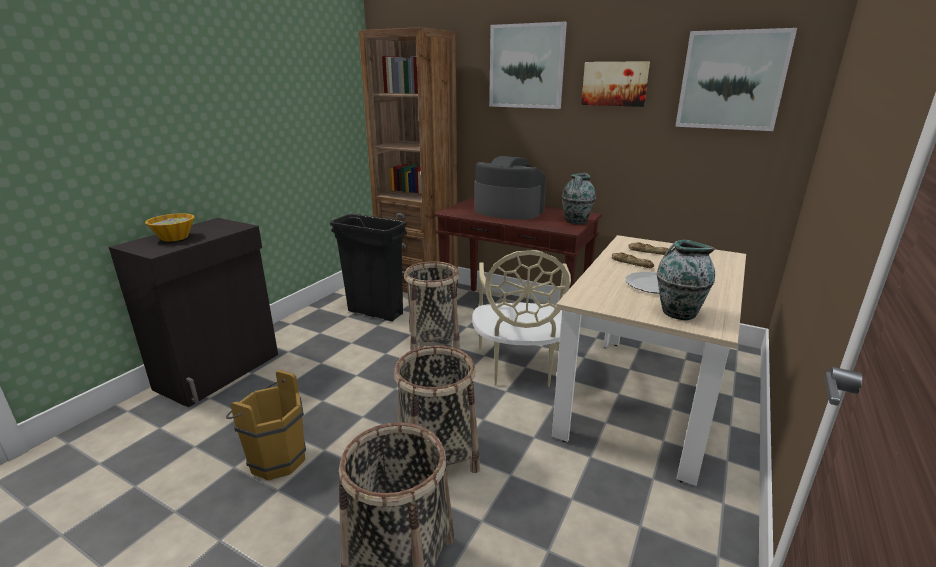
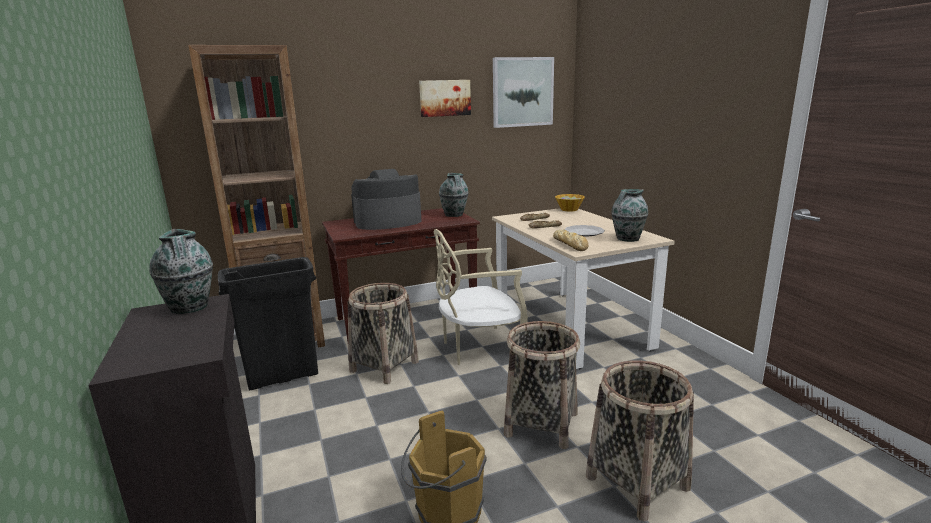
camera: 50 degrees left, 5 degrees down
(174, 237) = (161, 339): bowl -> bowl (569, 209)
(226, 226) = (190, 308): none -> vase
(519, 367) = (479, 348): beige chair -> beige chair turned 120 degrees clockwise
(526, 66) = (364, 86): picture -> none
(593, 290) = (570, 244): none -> bread

